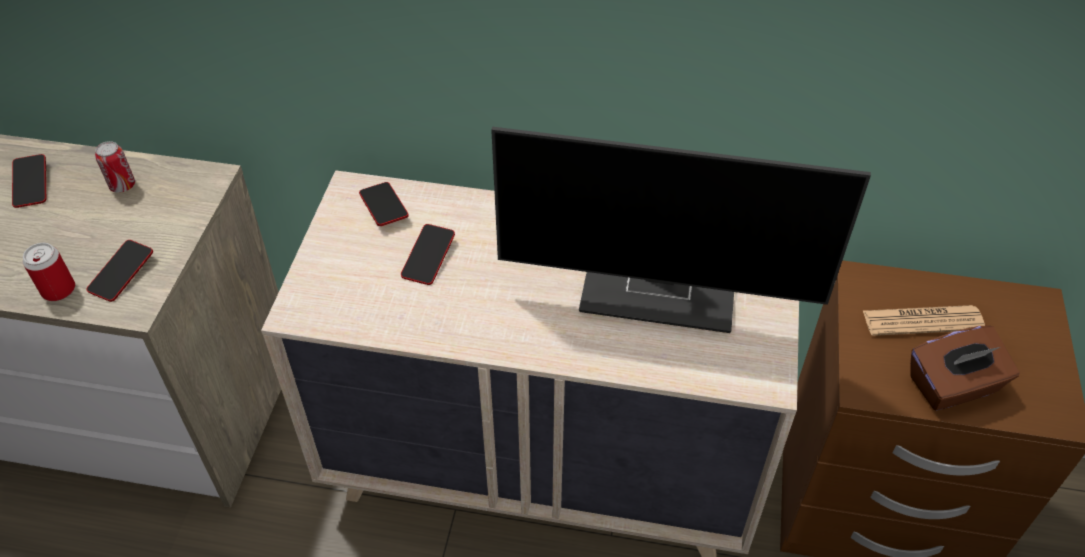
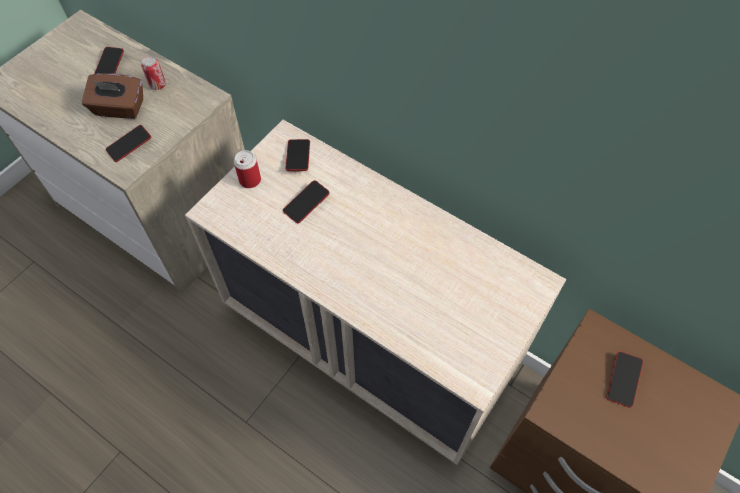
camera: 25 degrees right, 10 degrees up
(58, 290) = (91, 143): can -> can (250, 180)
(662, 288) = (443, 285): monitor -> none
(922, 321) = (623, 380): newspaper -> phone
(953, 386) = (615, 438): brown tissue box -> brown tissue box (119, 109)

